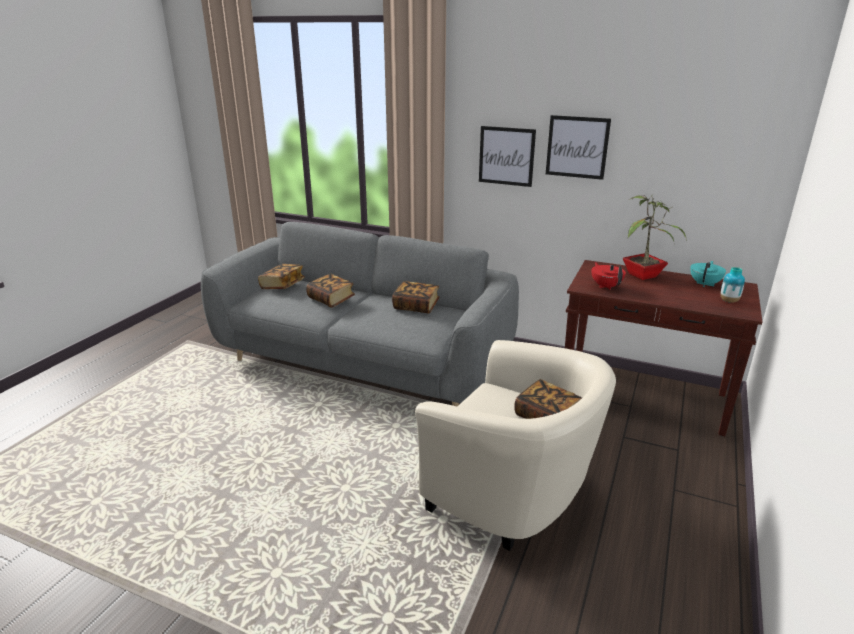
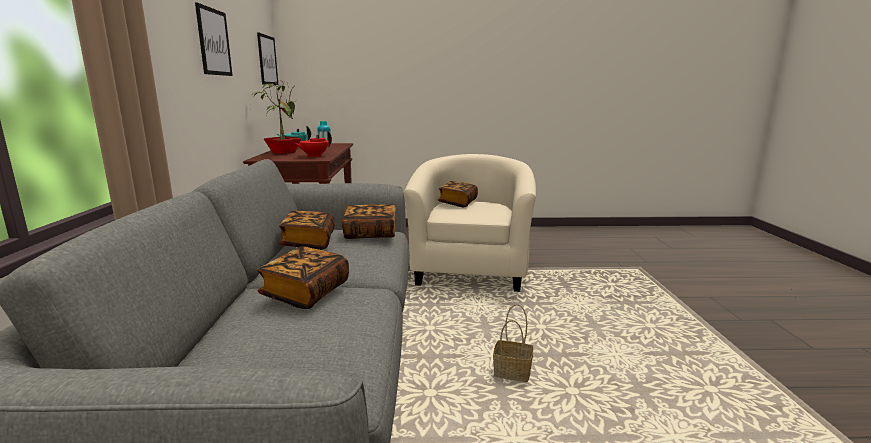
camera: 115 degrees left, 10 degrees down
(282, 285) = (239, 364): book -> book (370, 233)
(304, 443) = (510, 373): none -> basket
(506, 156) = (176, 53): picture -> picture (267, 60)

